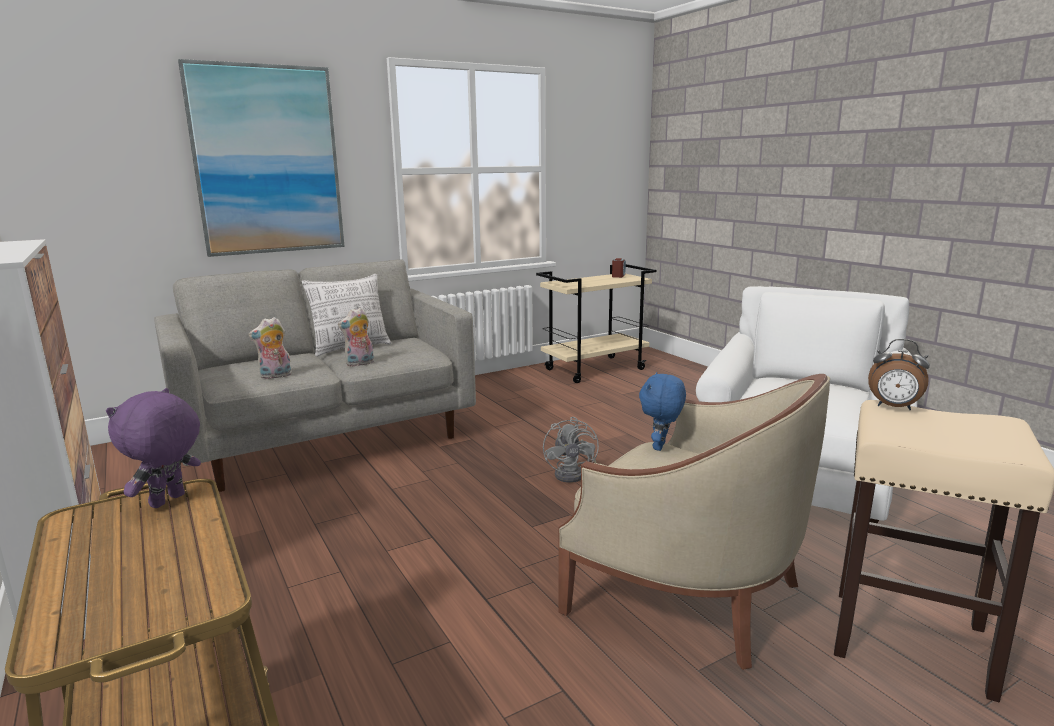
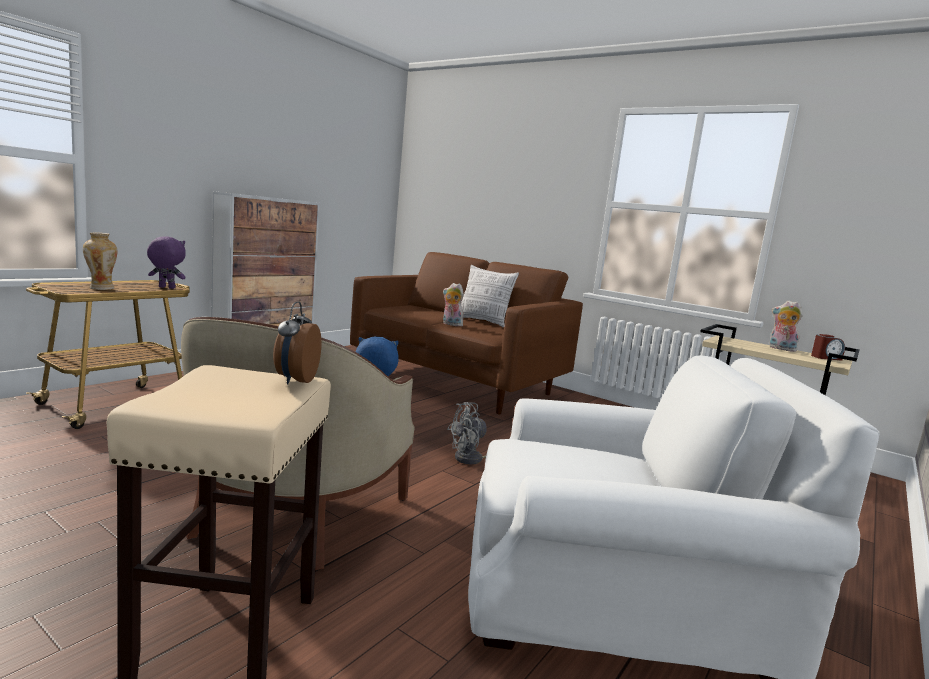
camera: 65 degrees right, 5 degrees down
(150, 570) = (101, 288): none -> vase
(267, 161) = (518, 188): picture -> none
(275, 376) = (407, 313): plush toy -> plush toy (781, 349)
(327, 439) = (457, 382): grey sofa -> brown sofa

